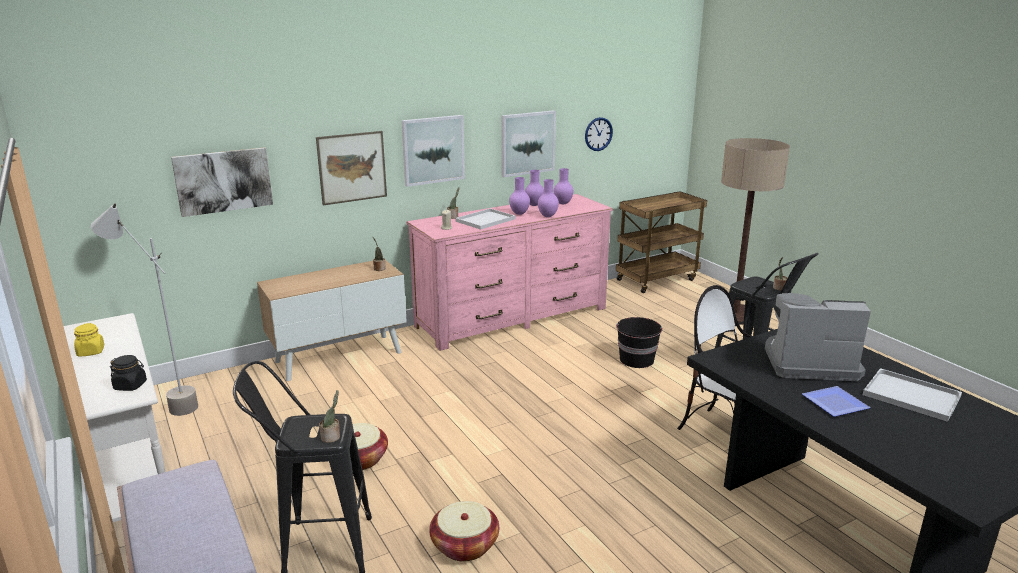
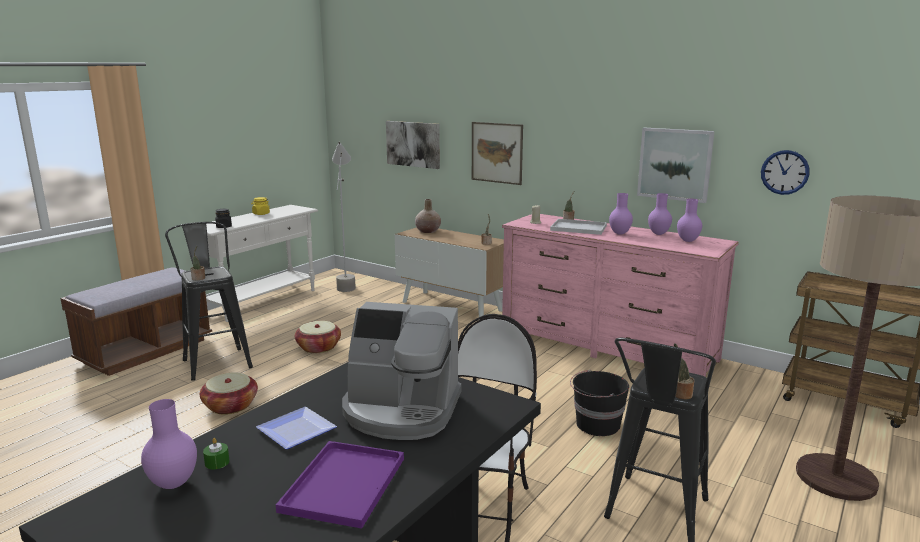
camera: 65 degrees right, 5 degrees down
(289, 283) = (428, 231): none -> beige vase
(433, 150) = (567, 151): picture -> none
(548, 216) = (632, 242): purple vase -> purple vase (172, 484)
(808, 363) = (401, 411): coffee machine -> coffee machine turned 120 degrees clockwise
(883, 438) = (217, 462): none -> green candle
(913, 396) = (344, 486): white tray -> purple tray

